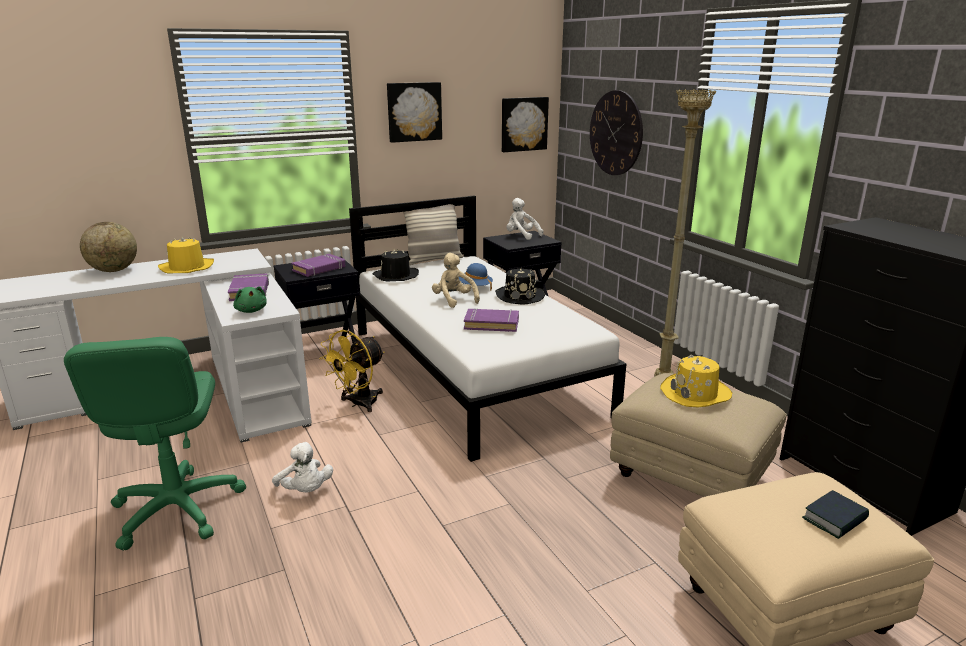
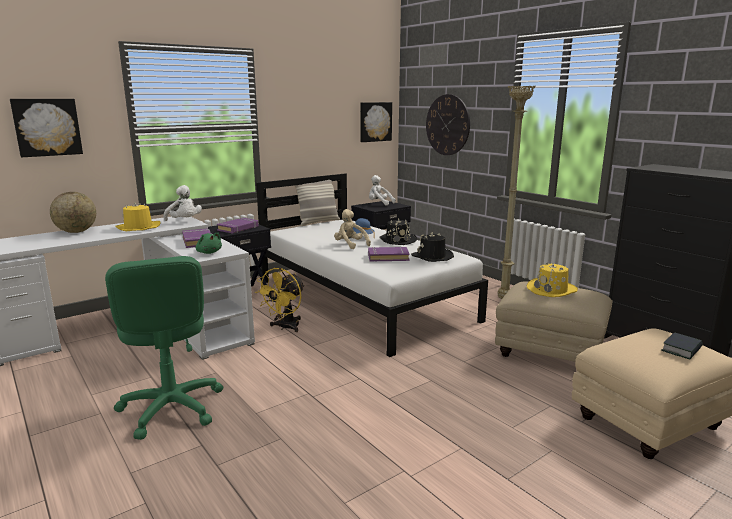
camera: 10 degrees left, 5 degrees down
(305, 491) = (271, 386): white plush toy -> white plush toy (184, 221)
(395, 276) = (296, 233): black hat -> black hat (432, 257)
(414, 112) = (299, 111): picture -> picture (47, 127)

